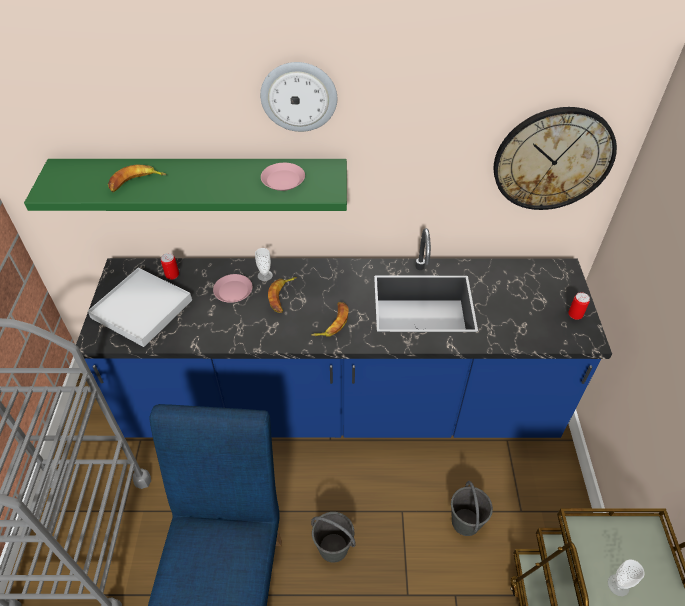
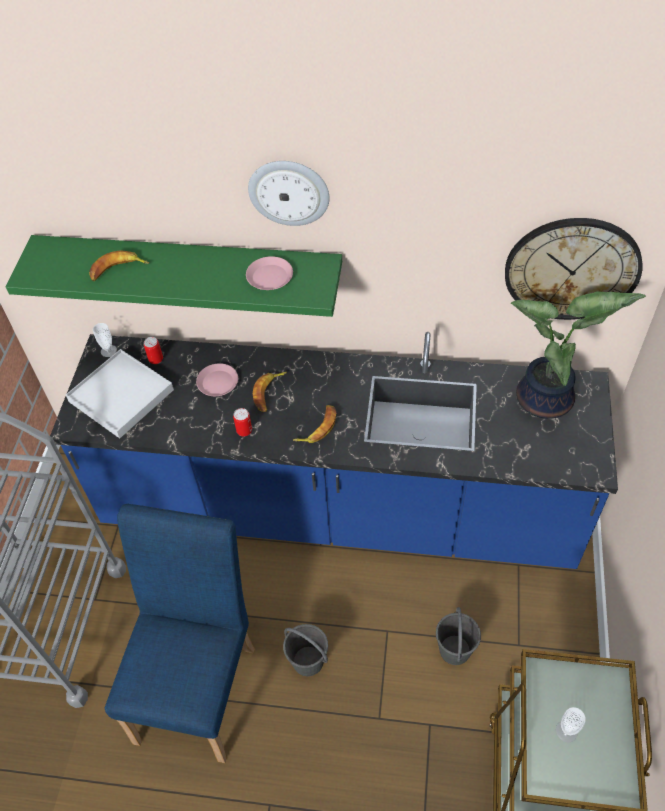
camera: 10 degrees right, 5 degrees up
(265, 275) = (253, 367): cup -> cup (108, 351)
(532, 285) = (547, 401): none -> potted plant
(575, 315) = (587, 441): can -> can (244, 431)

